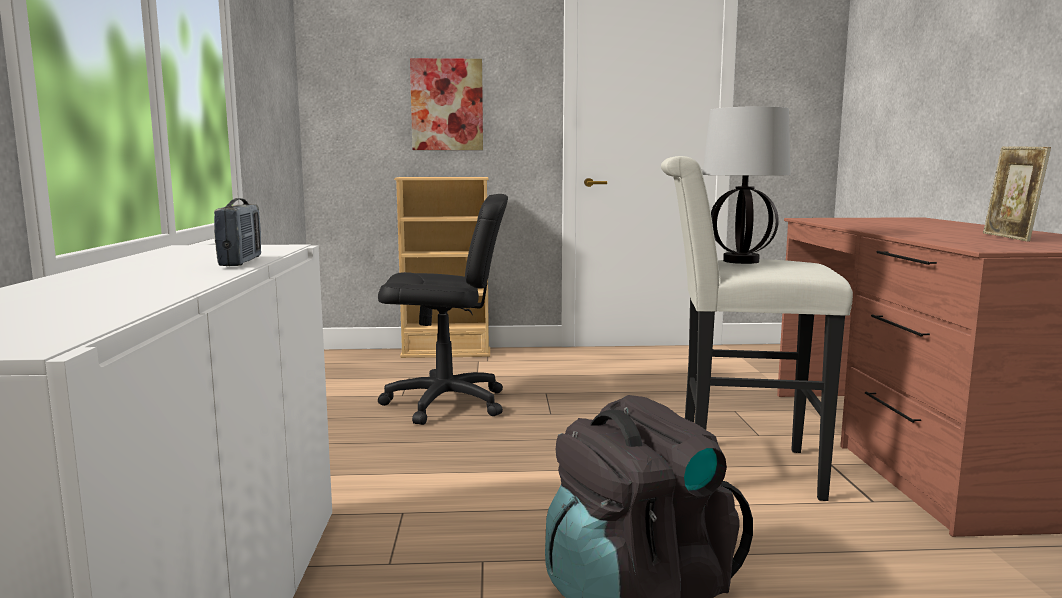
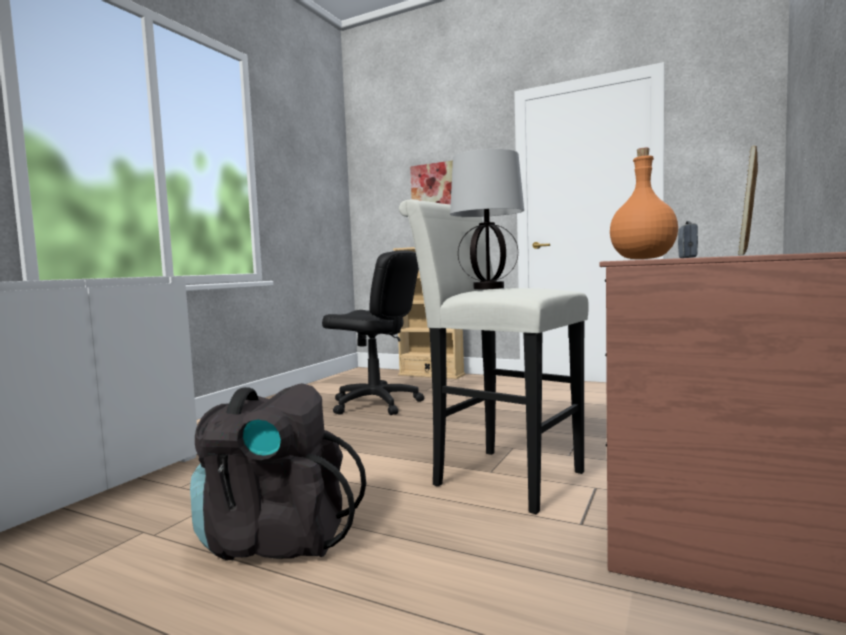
camera: 30 degrees right, 5 degrees down
(241, 262) = (80, 278): radio -> radio (687, 258)
(978, 246) = (642, 259): none -> orange bottle

